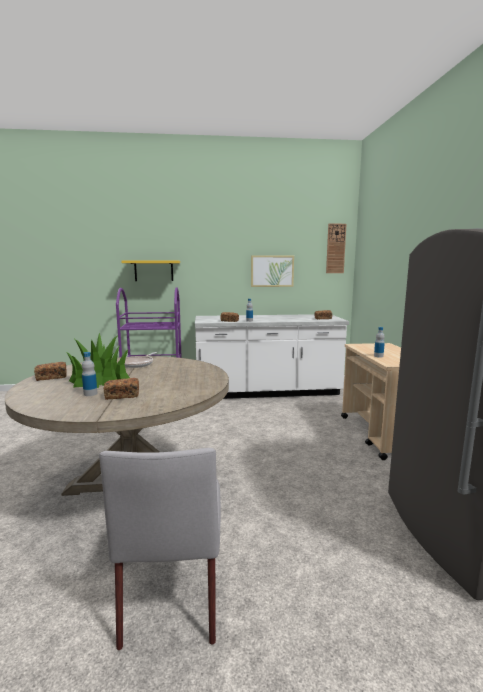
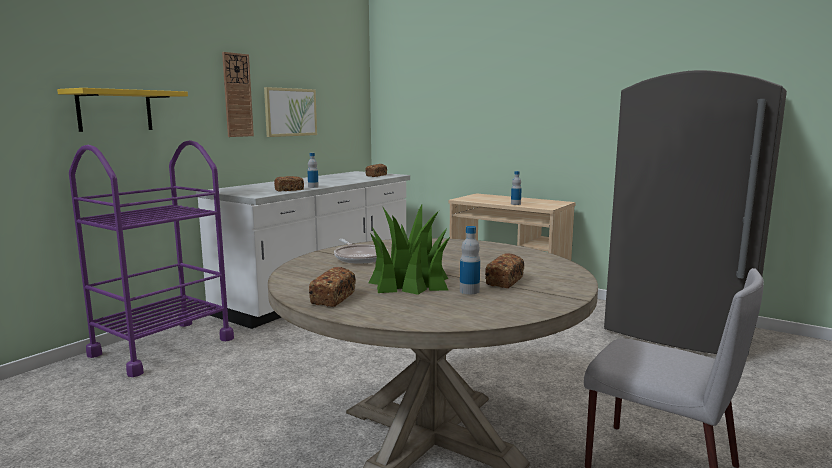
camera: 50 degrees left, 0 degrees up
(335, 248) = (353, 82): wall clock -> wall clock (237, 95)

